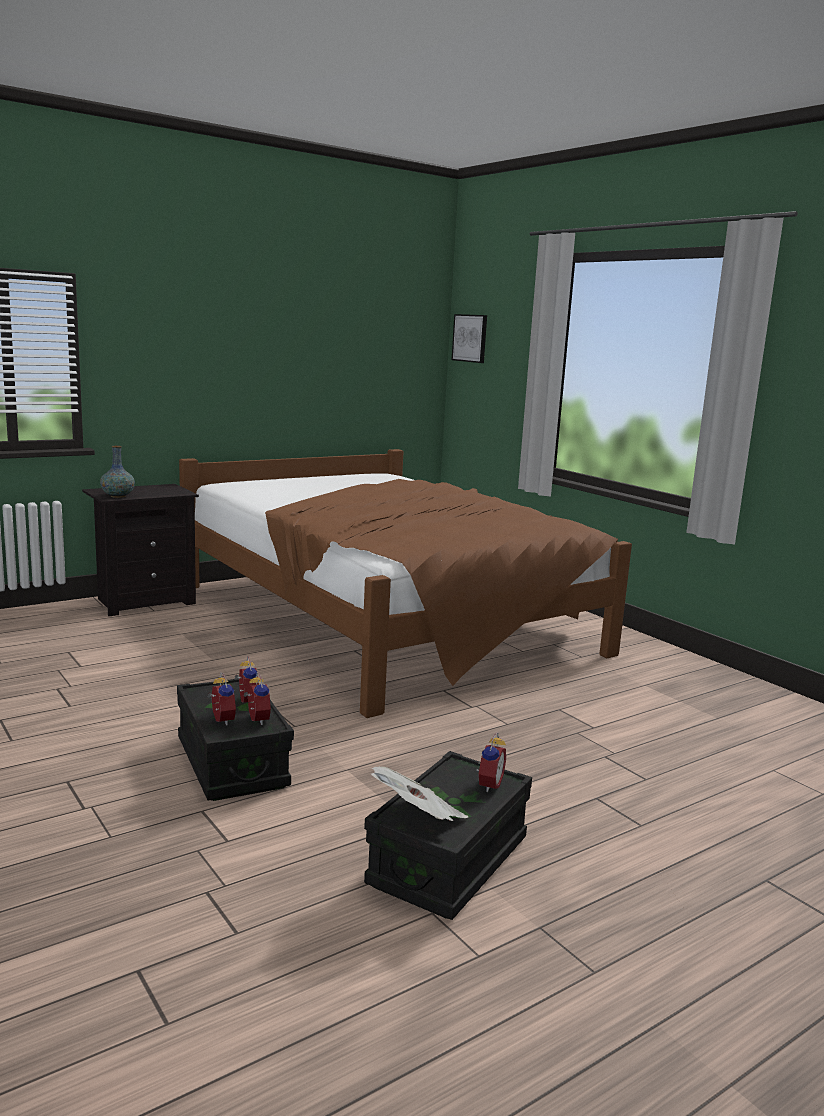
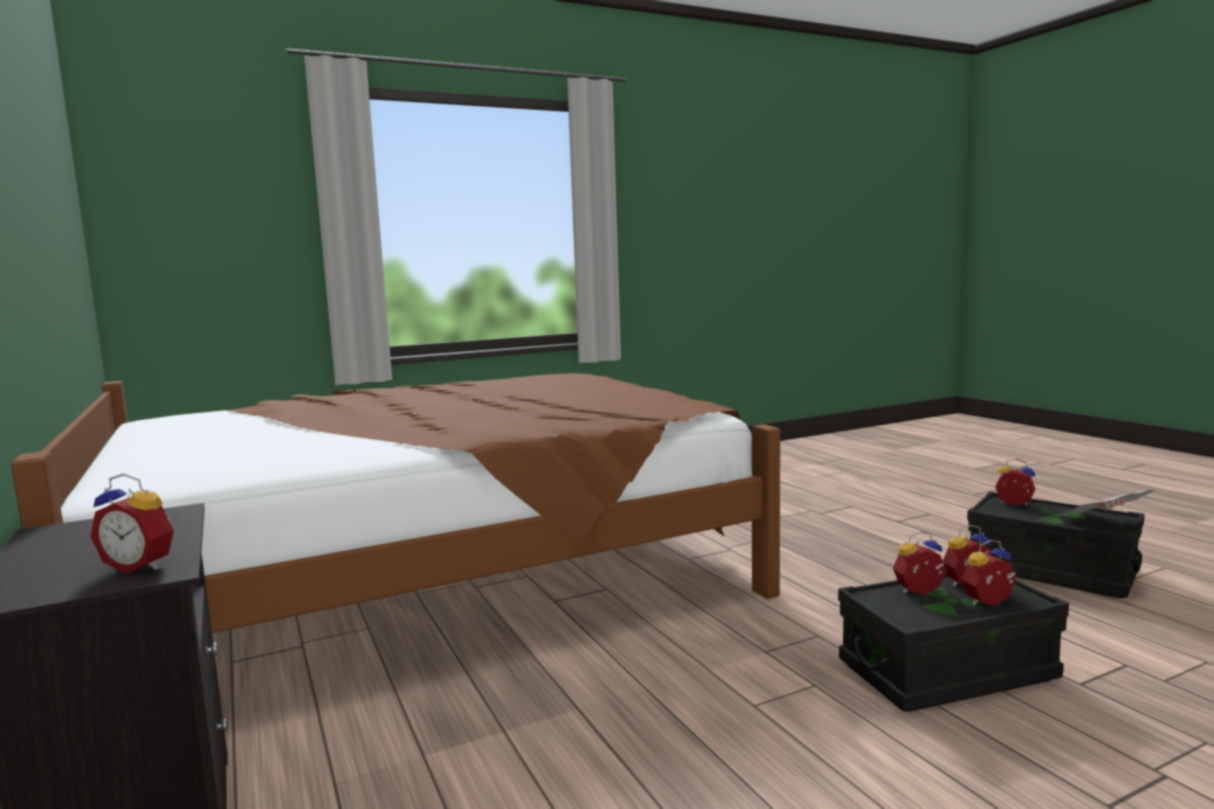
camera: 80 degrees left, 5 degrees down
(118, 496) = (141, 566): vase -> alarm clock
(470, 338) = (147, 195): picture -> none

